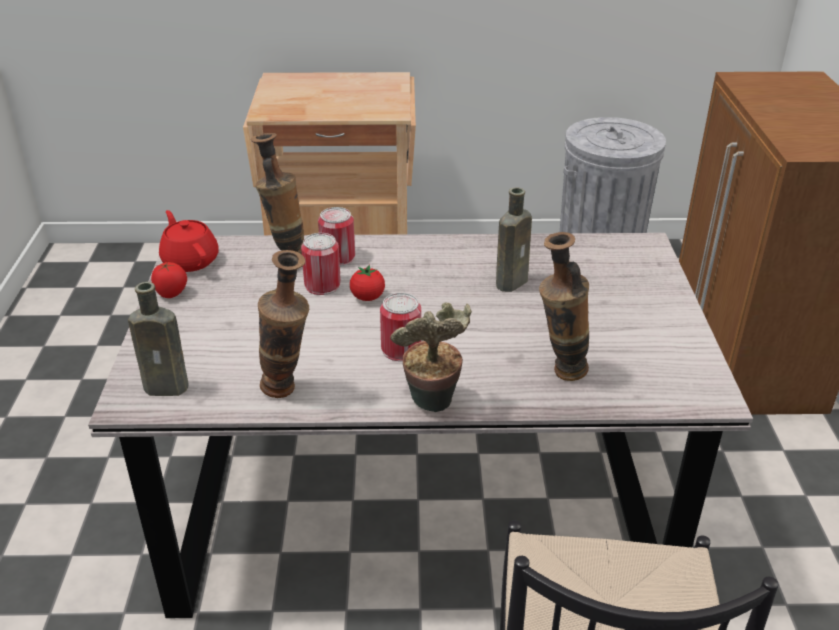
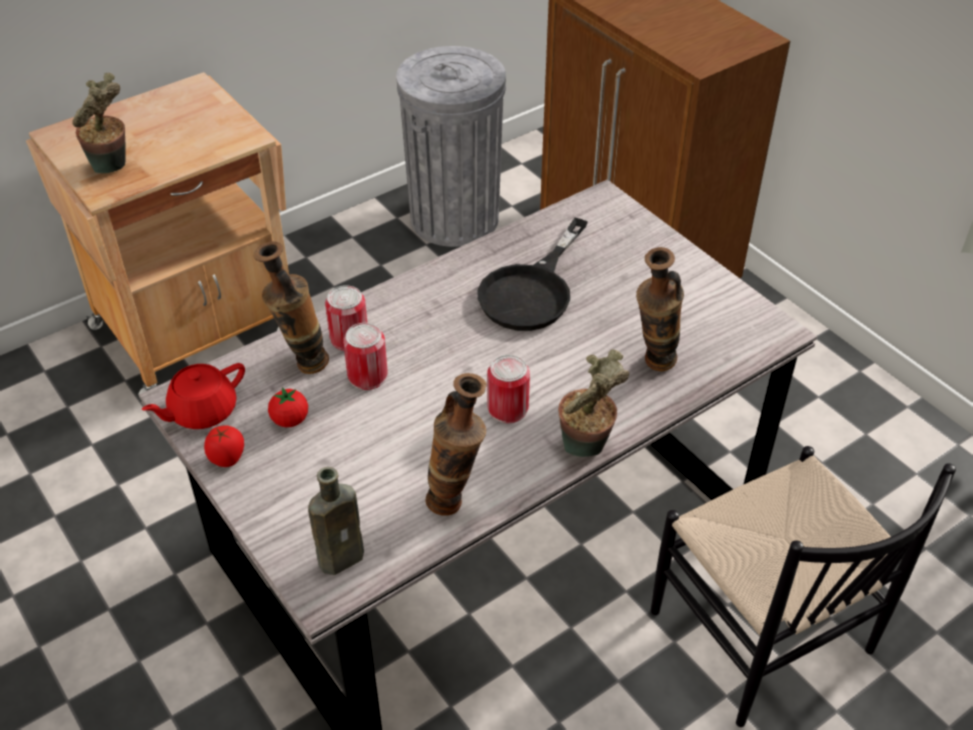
camera: 35 degrees left, 10 degrees up
(190, 260) = (202, 411): red teapot -> red teapot turned 60 degrees counterclockwise
(287, 103) = (112, 168): none -> potted plant
(367, 297) = (423, 369): tomato -> tomato (290, 420)
(513, 281) = (532, 290): brown bottle -> black frying pan

